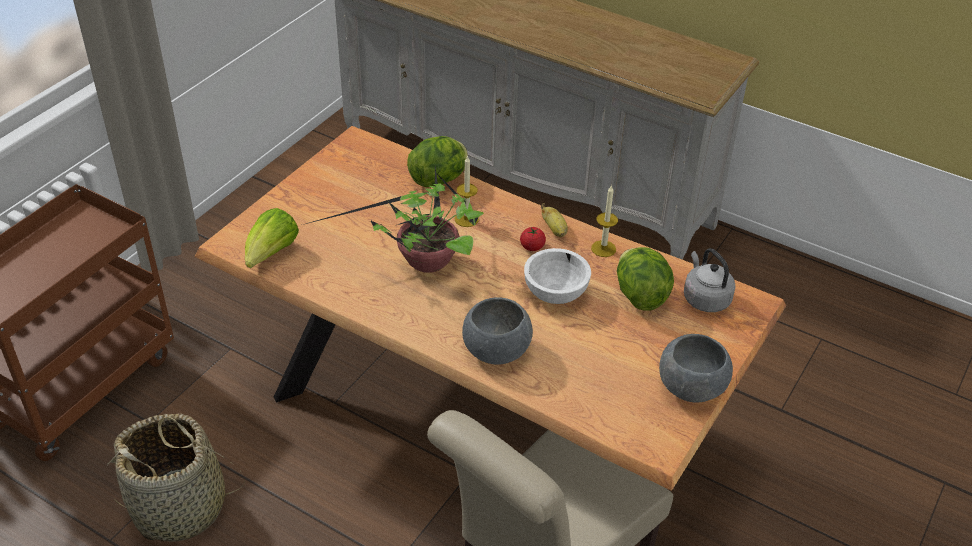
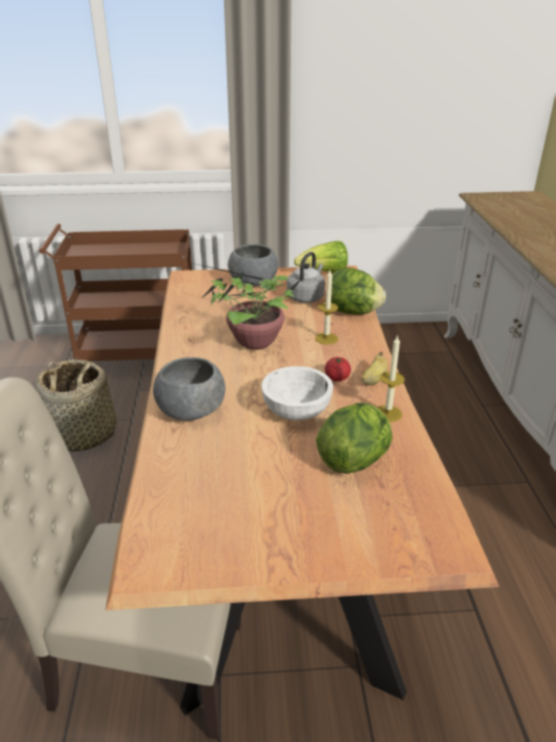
camera: 55 degrees right, 10 degrees down
(271, 254) = (191, 291): lettuce -> lettuce (324, 273)
(692, 387) = (261, 552): grey bowl -> grey bowl (253, 282)
(705, 298) = (408, 505): grey kettle -> grey kettle (306, 297)

